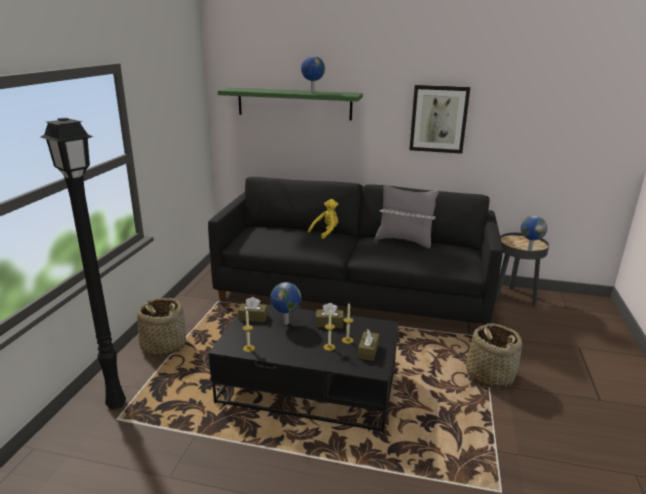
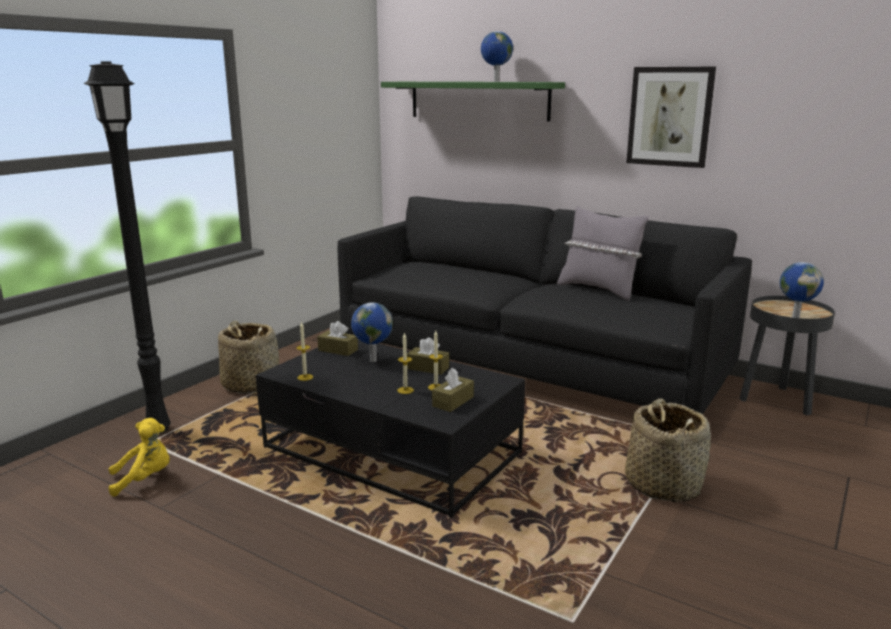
camera: 20 degrees right, 5 degrees down
(326, 232) = (495, 272): yellow plush toy -> yellow plush toy (144, 479)

